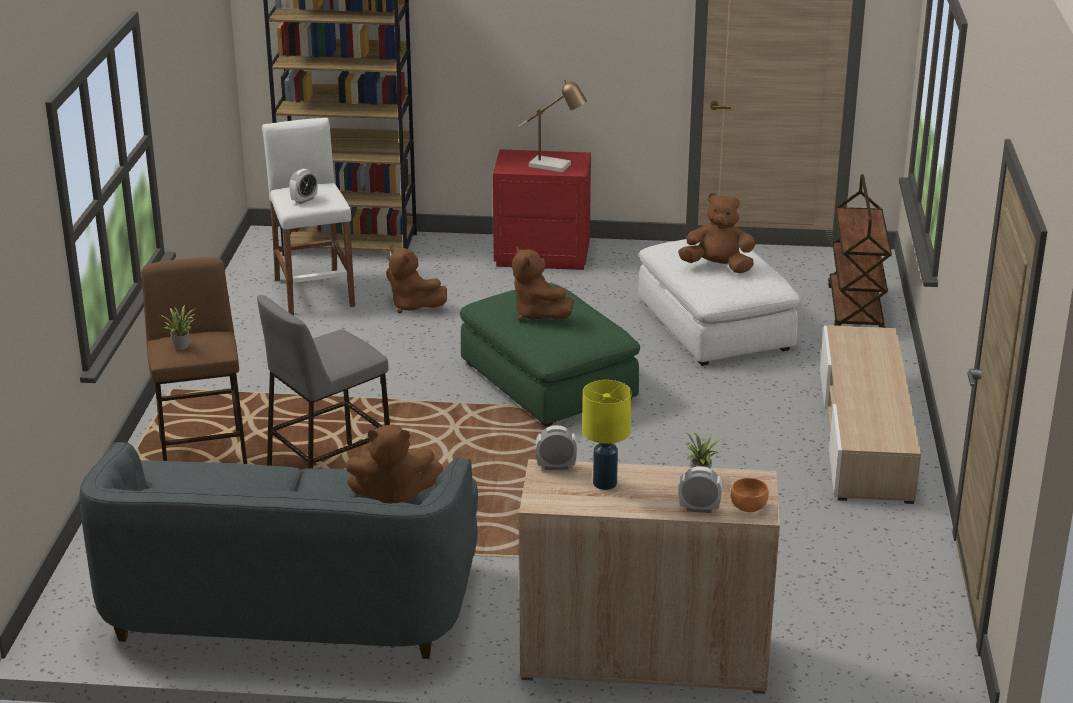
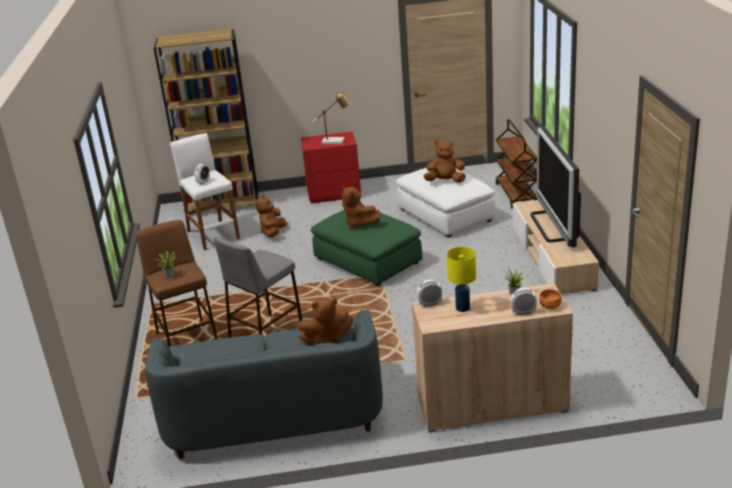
camera: 10 degrees left, 0 degrees up
(412, 306) = (273, 232): brown plush toy -> brown plush toy turned 75 degrees clockwise
(870, 378) = (551, 226): none -> television

